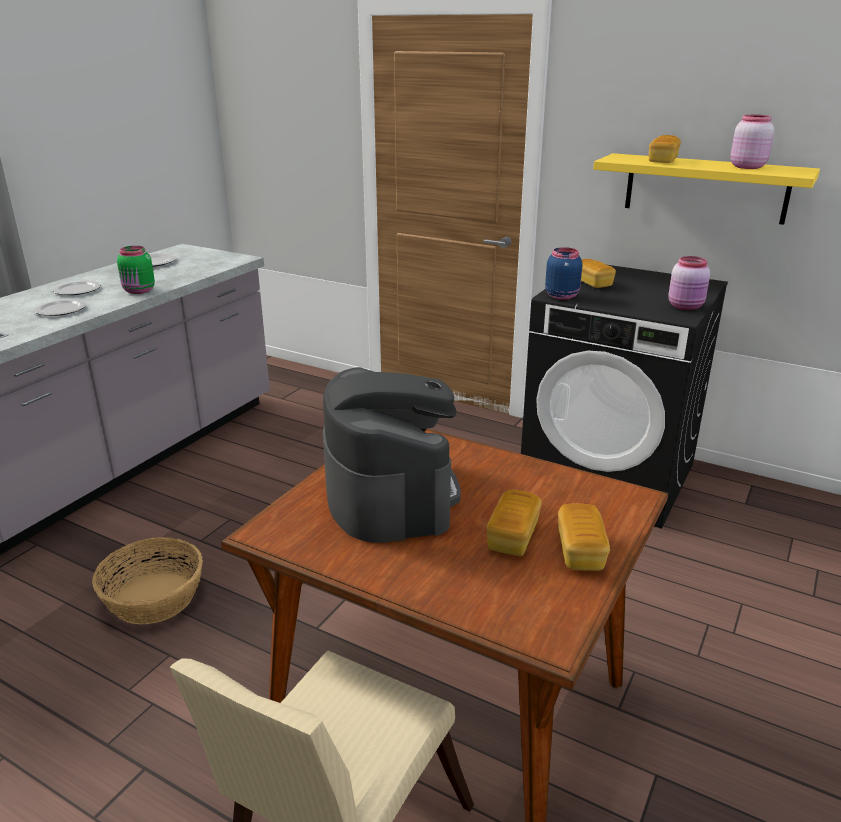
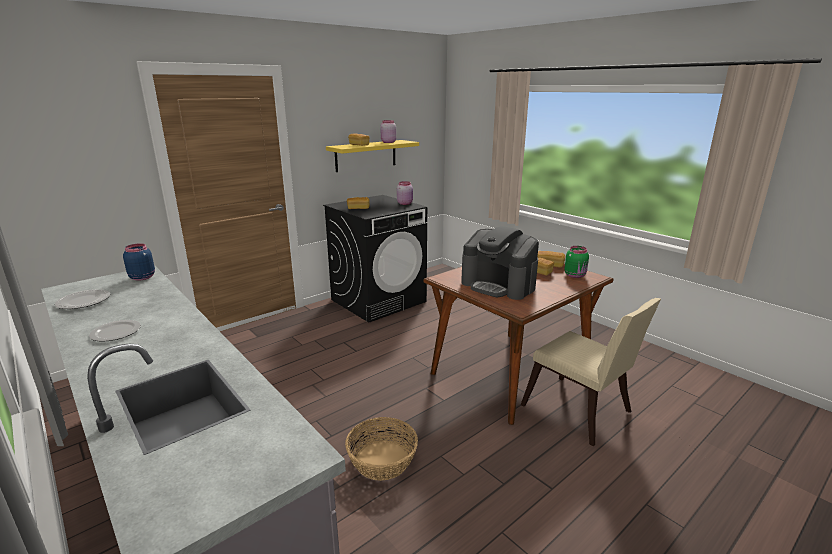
camera: 70 degrees left, 5 degrees down
(61, 309) = (168, 338): plate -> none
(139, 291) = (168, 307): green jar -> green jar (575, 275)
(390, 494) = (498, 285): coffee machine -> coffee machine turned 150 degrees counterclockwise
(562, 296) = (368, 214): blue jar -> blue jar (142, 277)

